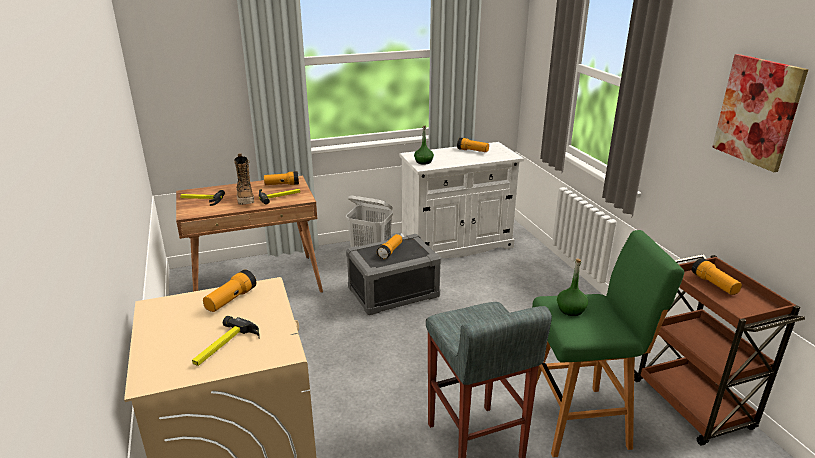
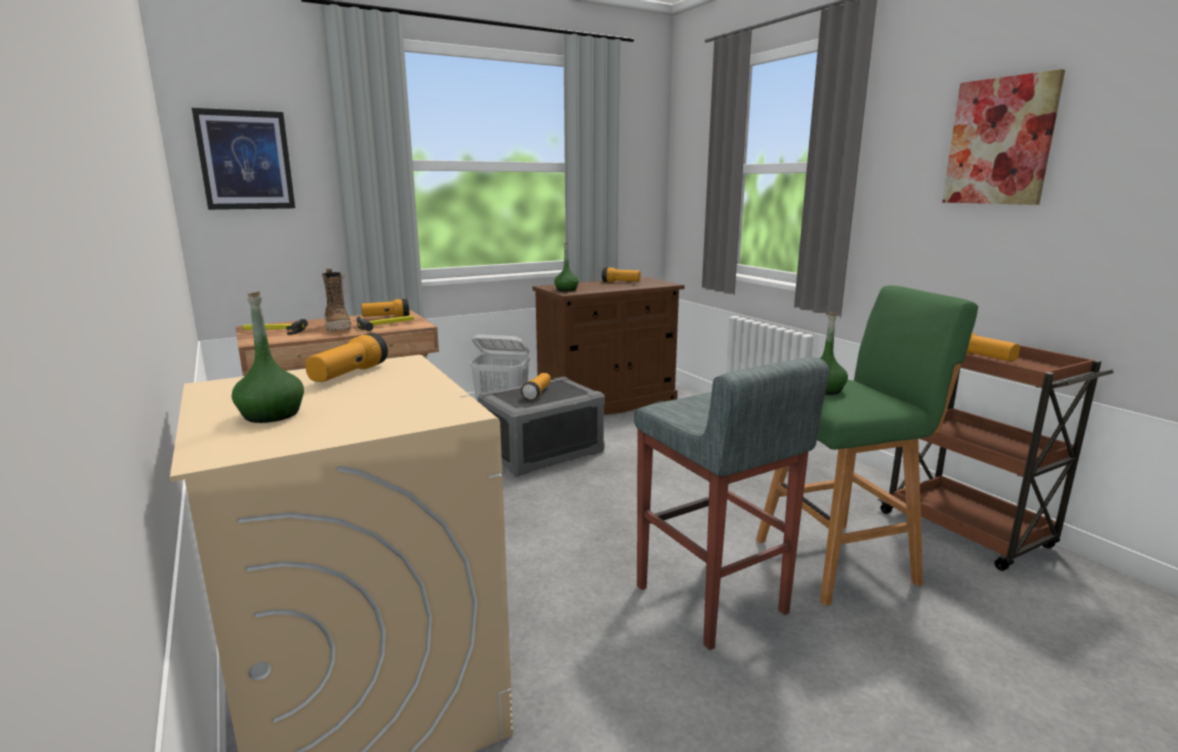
camera: 10 degrees left, 10 degrees down
(180, 344) = (271, 415): none -> green bottle
(181, 67) = (245, 160): none -> picture
(224, 347) = (352, 413): hammer -> none
(456, 245) = (607, 403): white cabinet -> brown cabinet

